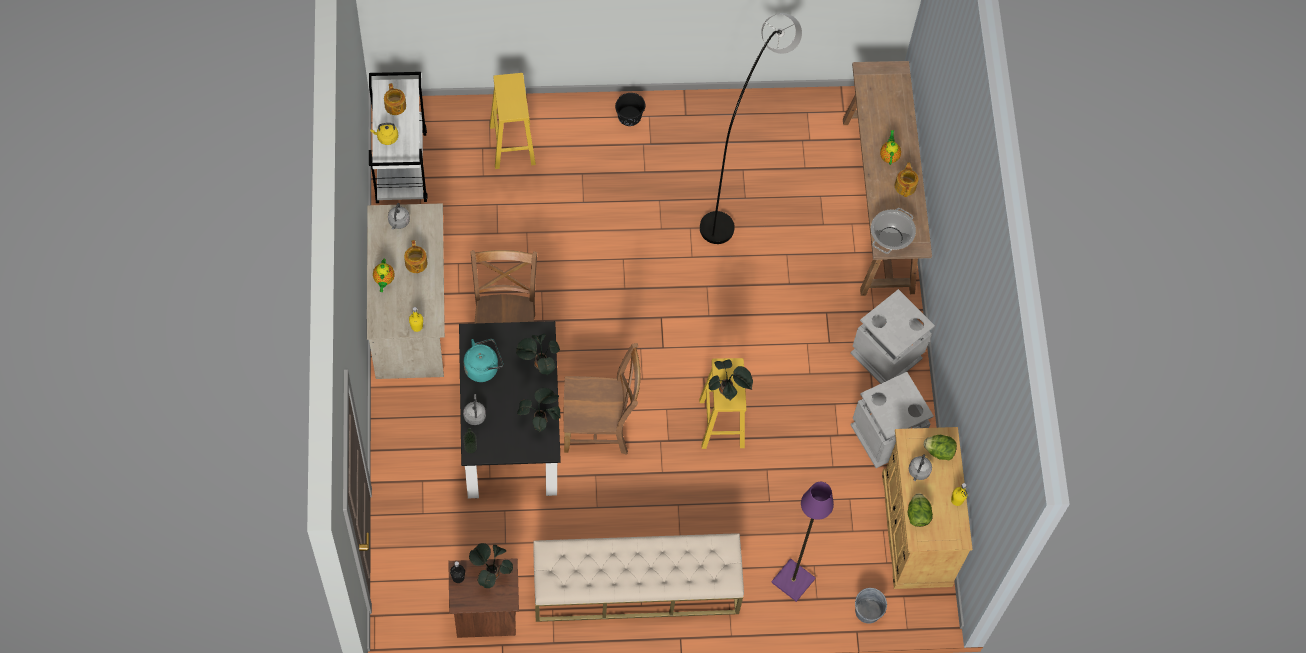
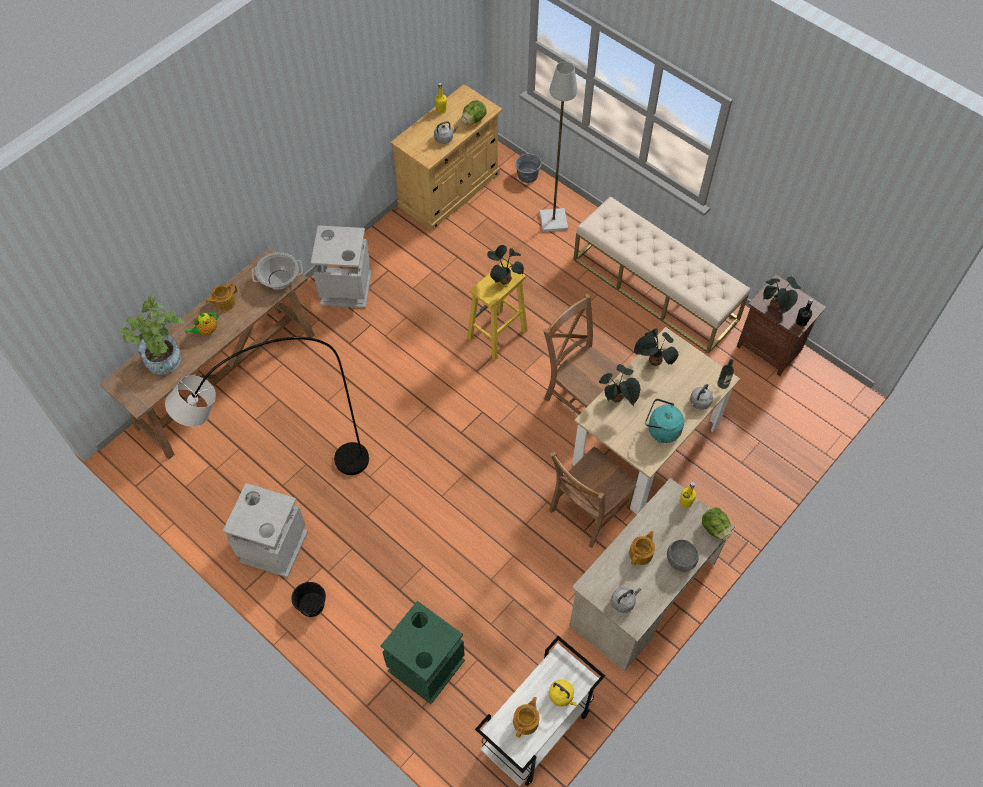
camera: 130 degrees left, 5 degrees down
(384, 280) = (680, 561): teapot -> grey bowl
(510, 430) = (646, 445): black dining table -> beige dining table
(512, 144) = (426, 666): yellow stool -> green trash can
(794, 580) = (552, 220): purple floor lamp -> grey floor lamp
(883, 111) = (167, 363): none -> potted plant
(886, 436) = (404, 247): grey trash can -> grey trash can (273, 546)
(939, 451) = (418, 138): lettuce -> lettuce (714, 528)

